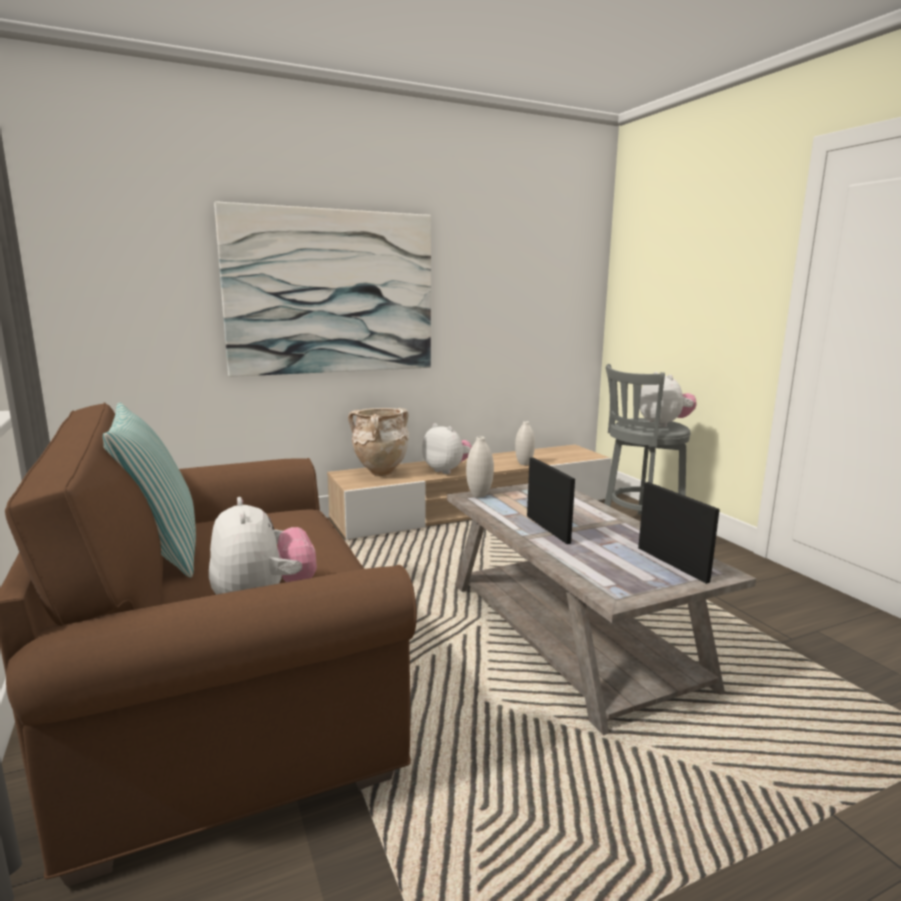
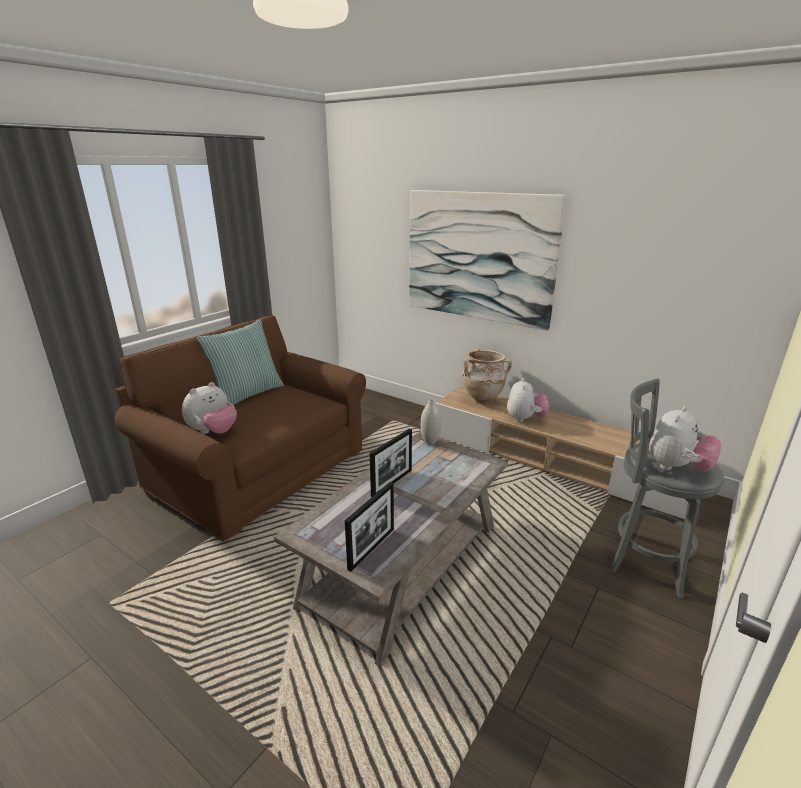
camera: 60 degrees right, 10 degrees up
(524, 463) = (596, 443): white vase -> none

